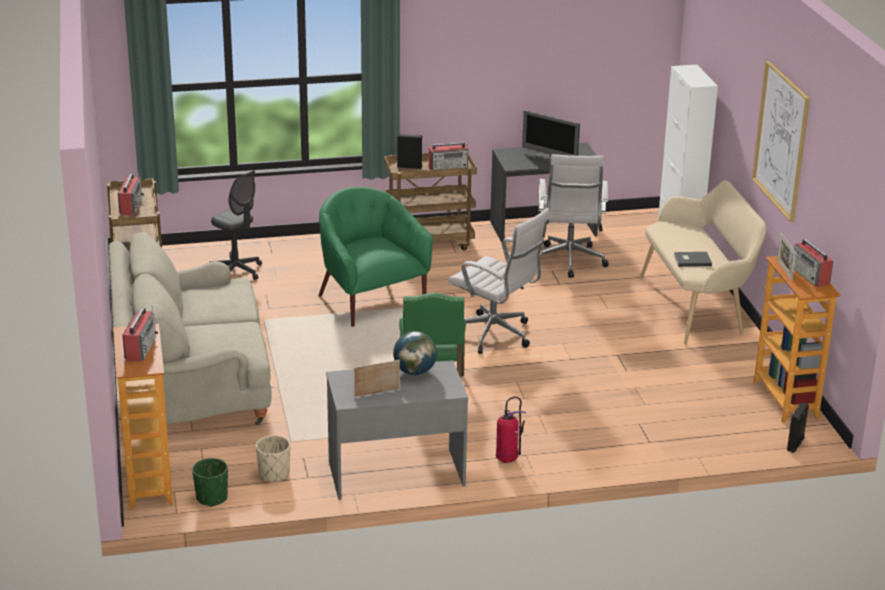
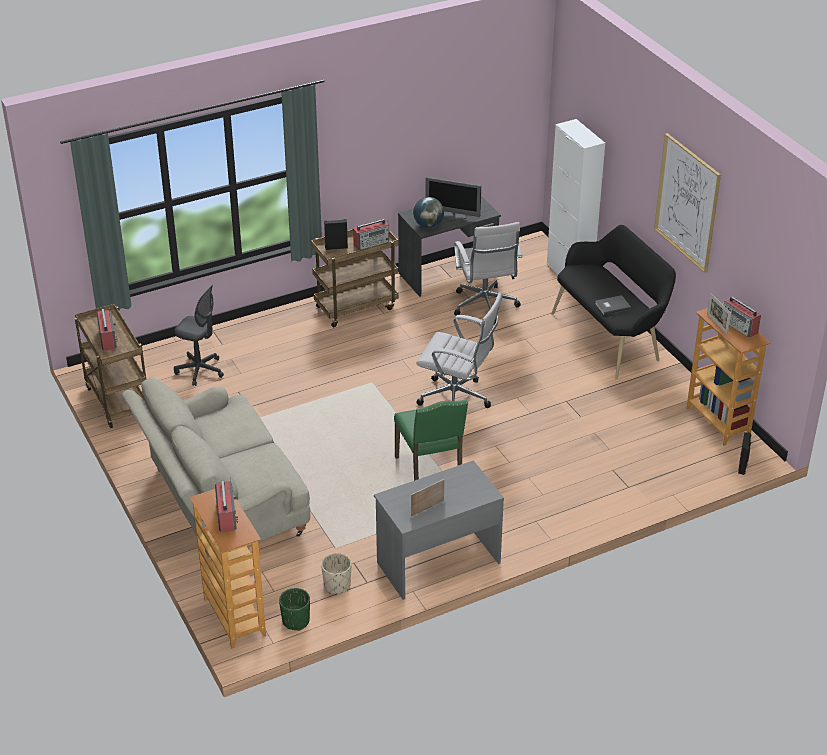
camera: 15 degrees left, 10 degrees up
(370, 300) = (333, 381): green armchair -> none
(414, 371) = (447, 479): globe -> globe (428, 225)
(507, 459) = (522, 528): fire extinguisher -> none
(697, 306) = (610, 336): beige bench -> black bench

